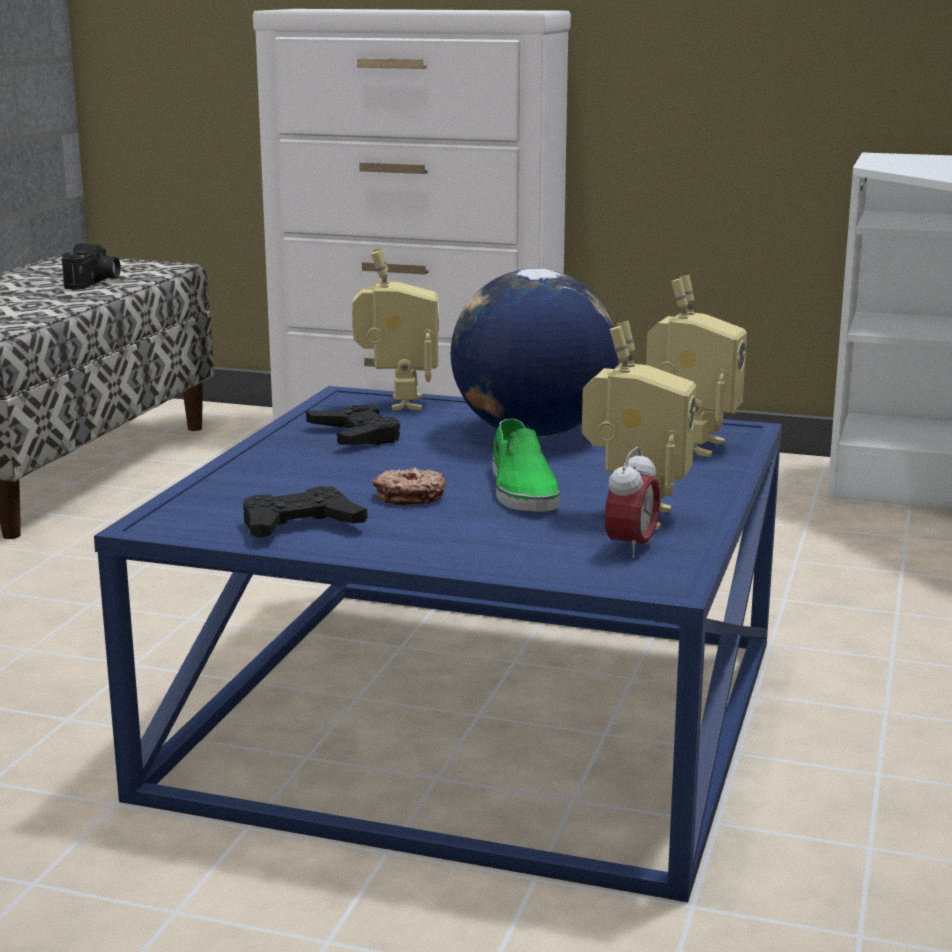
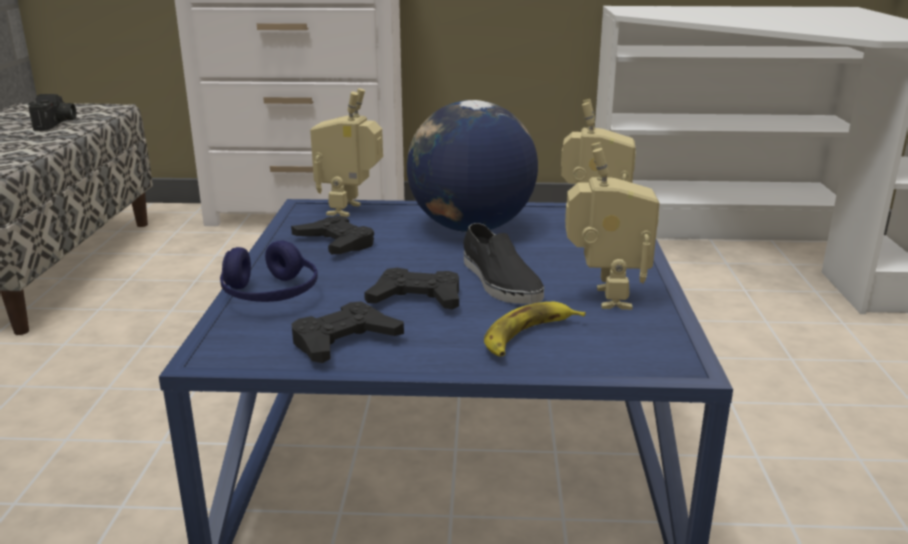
camera: 15 degrees left, 5 degrees up
(247, 477) = (270, 294): none -> blue headphones
(397, 403) = (350, 210): toy robot -> toy robot turned 150 degrees counterclockwise
(410, 496) = (417, 299): donut -> black game controller
(508, 541) = (528, 336): none -> banana
(521, 489) = (499, 281): green shoe -> black shoe
(631, 548) = (626, 331): alarm clock -> none

